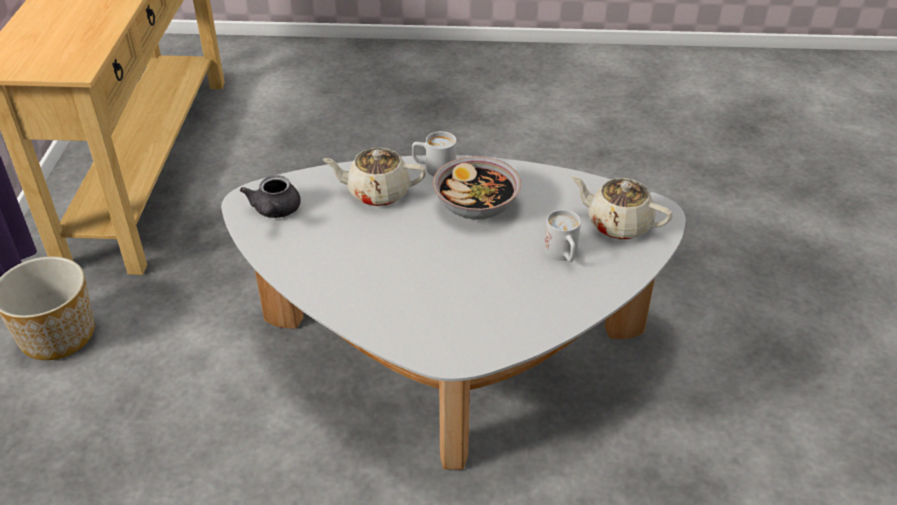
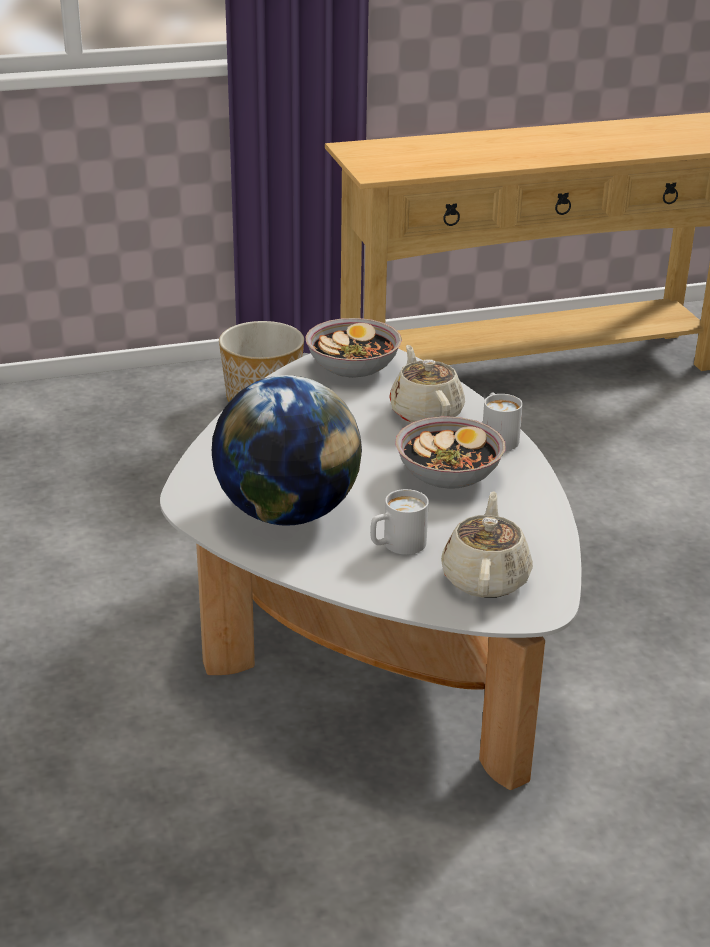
camera: 70 degrees right, 10 degrees down
(275, 211) = (353, 367): grey teapot -> bowl
(493, 302) = (287, 513): none -> globe

